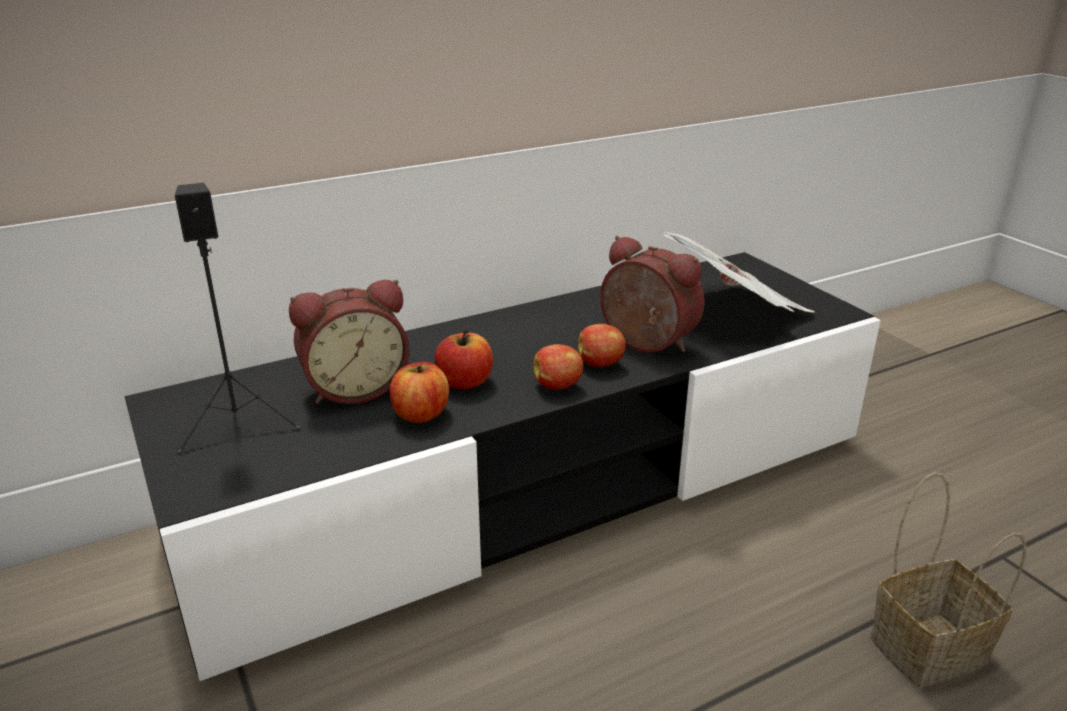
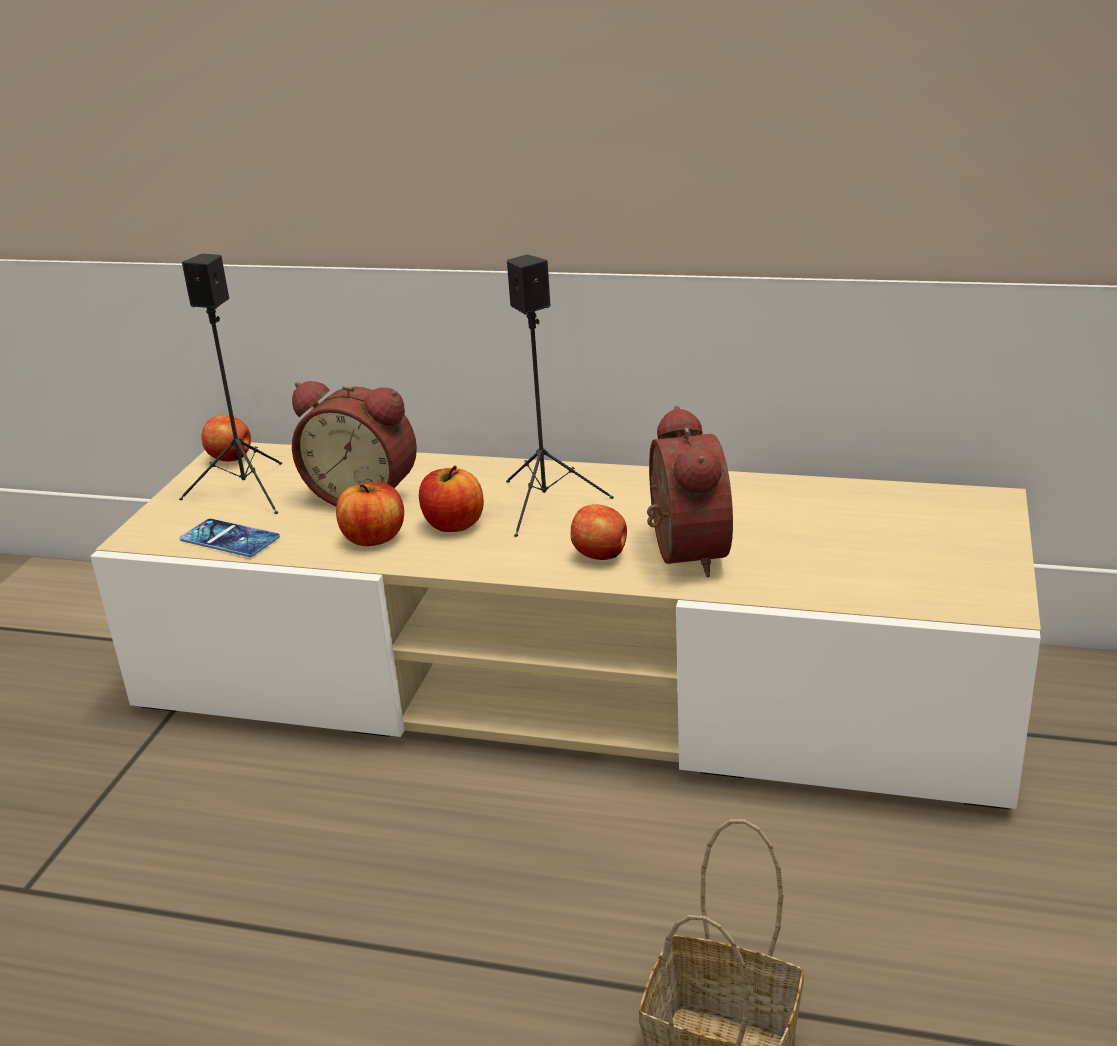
camera: 45 degrees right, 0 degrees up
(291, 463) = (230, 539): none -> phone
(506, 346) = (546, 503): none -> black speaker
(533, 485) = (569, 684): black tv stand -> beige tv stand
(558, 386) = (524, 560): apple -> apple (231, 459)
(734, 311) = (855, 555): newspaper -> none

